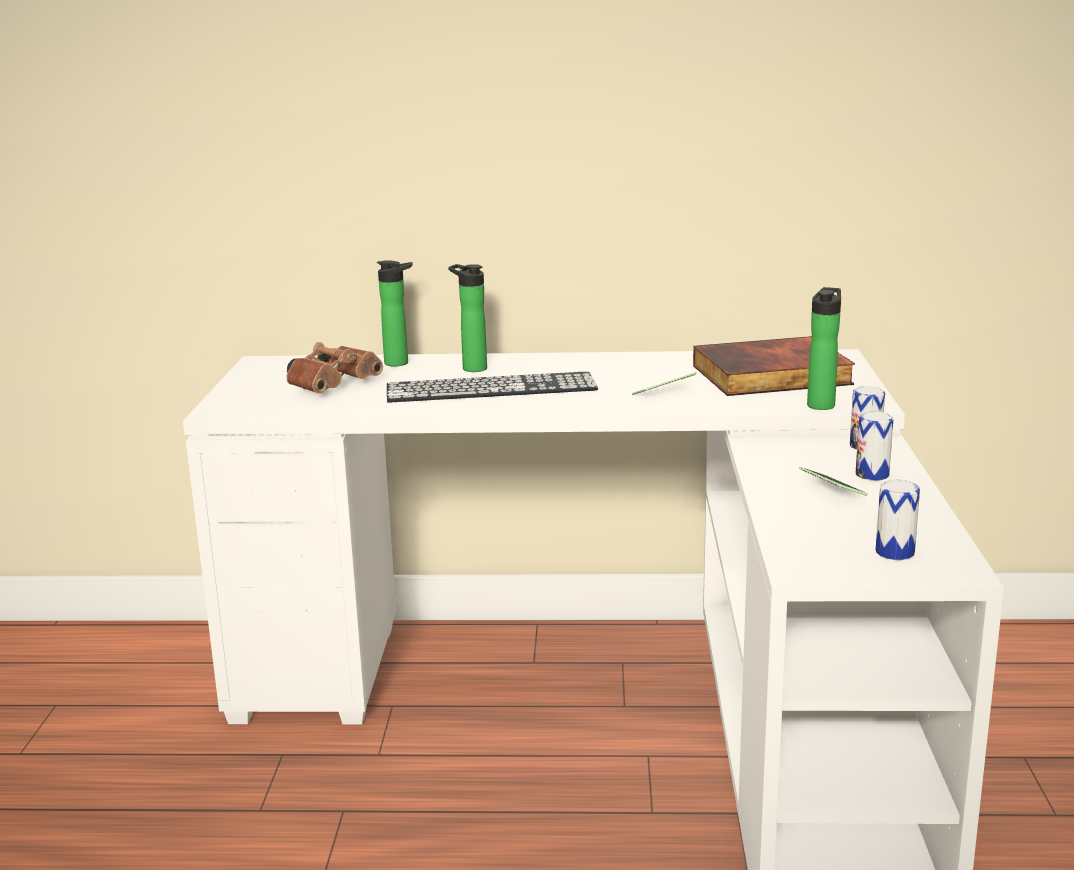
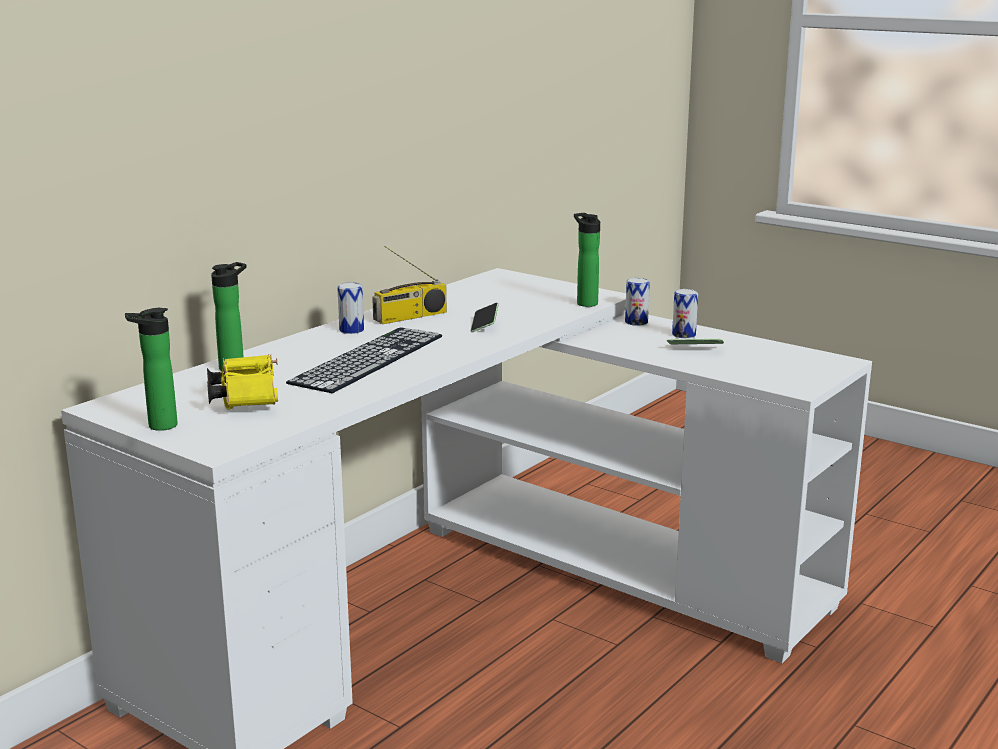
camera: 55 degrees left, 0 degrees up
(335, 386) = (245, 399): brown binoculars -> yellow binoculars
(471, 368) = (305, 352): bottle -> bottle (158, 426)
(631, 367) = (410, 317): none -> radio
(771, 376) = (507, 296): book -> none
(894, 552) = (801, 364): can -> can (351, 330)

